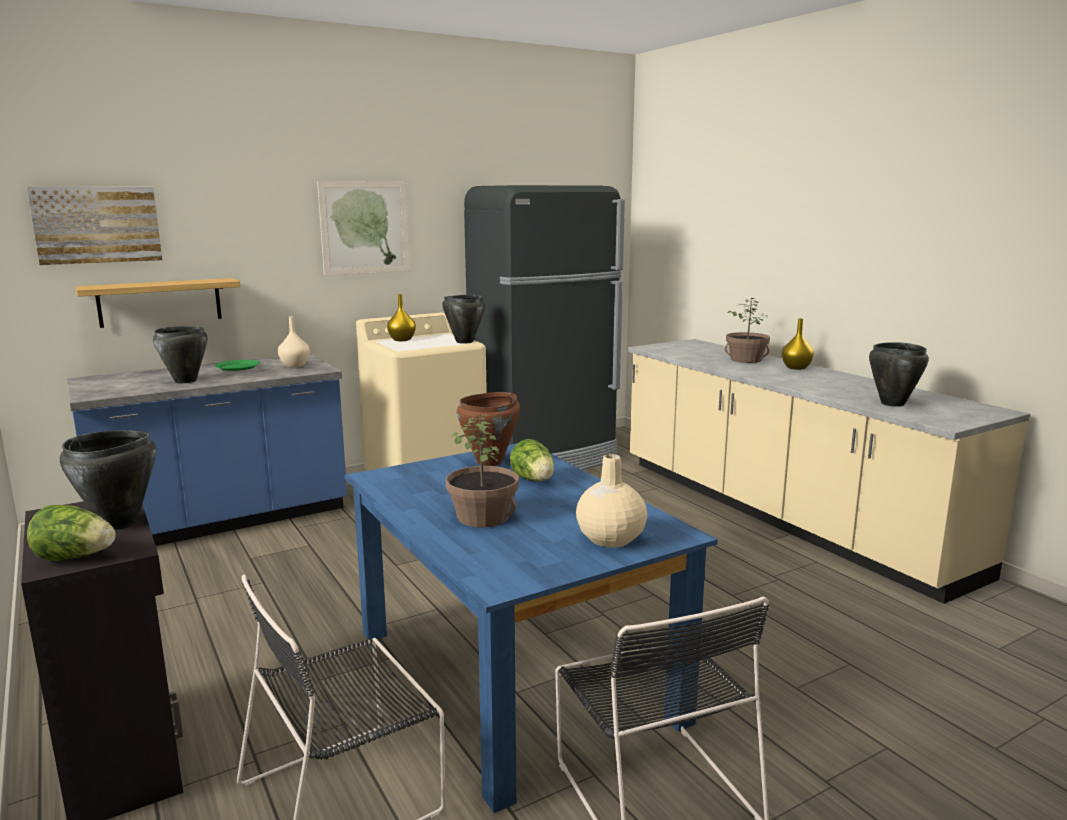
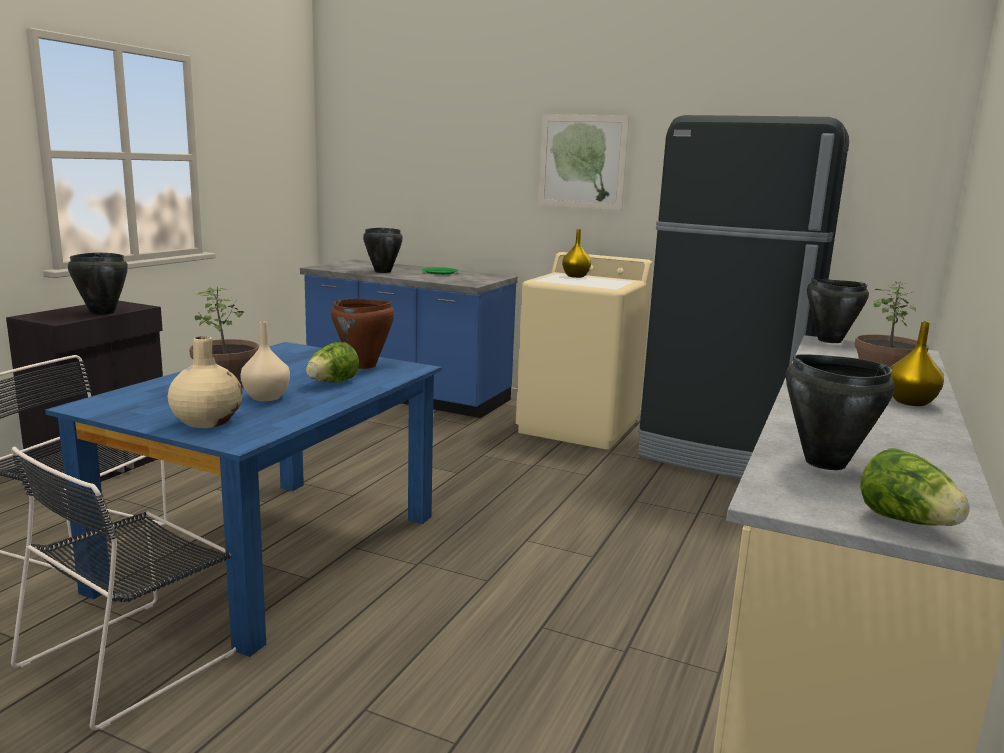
camera: 55 degrees right, 0 degrees up
(75, 557) = (44, 316): lettuce -> lettuce (906, 521)
(97, 224) = (382, 146): picture -> none
(160, 302) = (413, 211): shelf -> none
(295, 365) = (469, 279): beige vase -> beige vase (267, 397)
(464, 342) = (610, 286): black cooking pot -> black cooking pot (829, 340)

